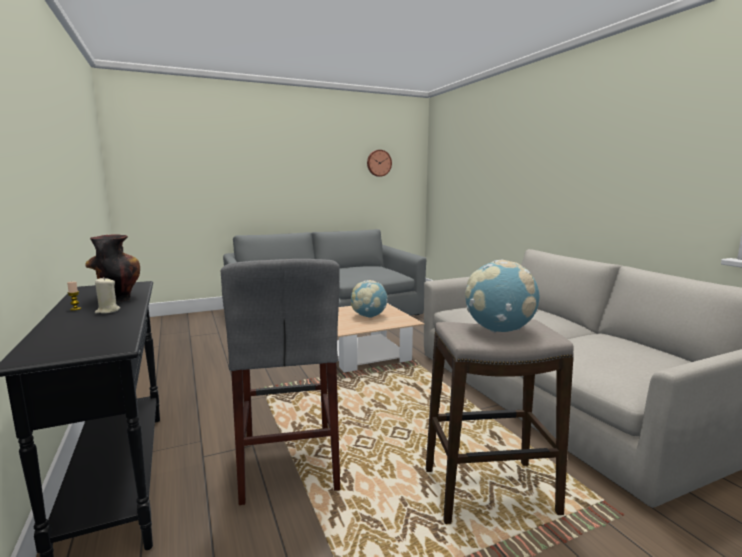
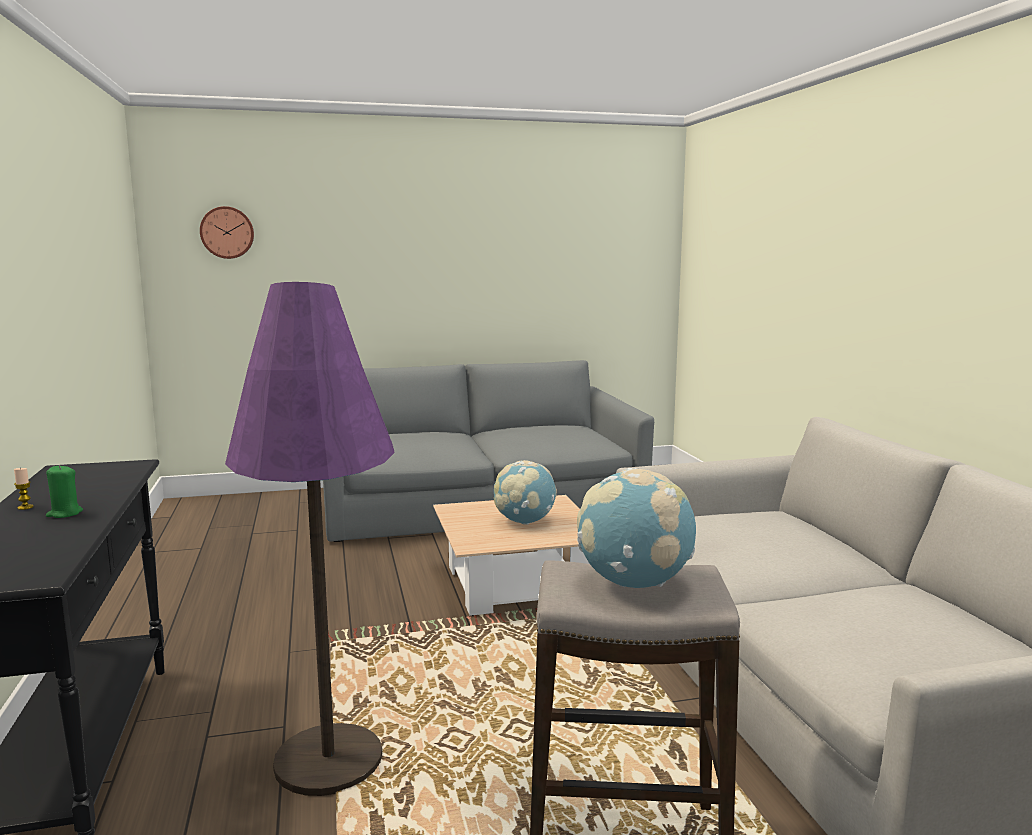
camera: 10 degrees right, 0 degrees up
(107, 311) = (64, 513): beige candle -> green candle
(117, 298) = (89, 491): vase -> none
(289, 462) = (328, 760): grey stool -> purple floor lamp
(378, 163) = (590, 244): wall clock -> wall clock (227, 232)

